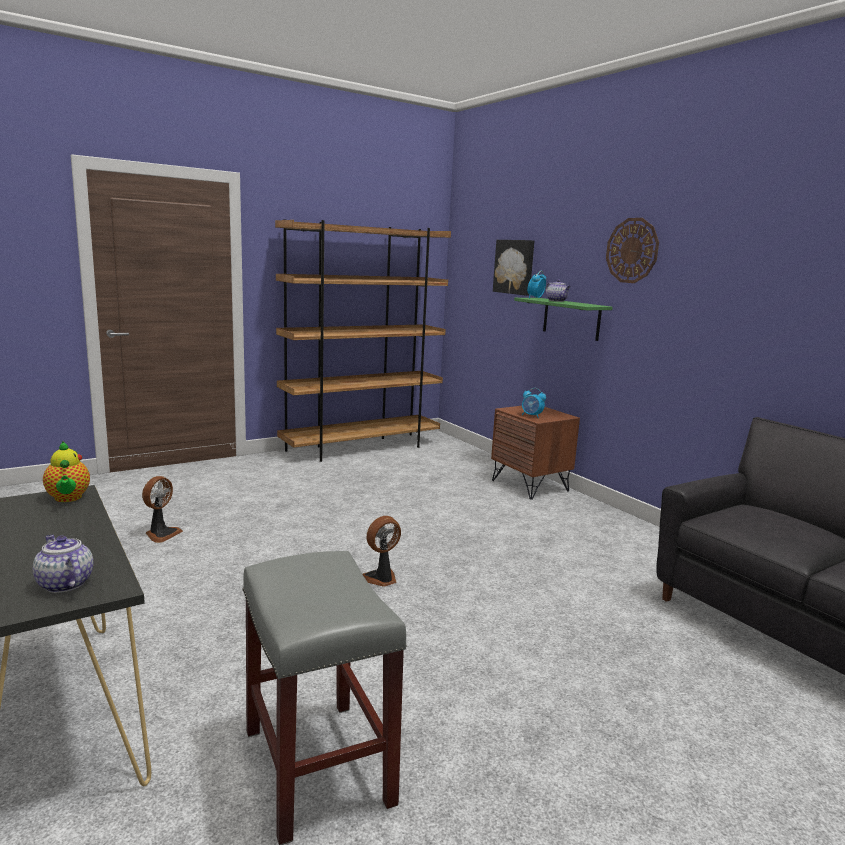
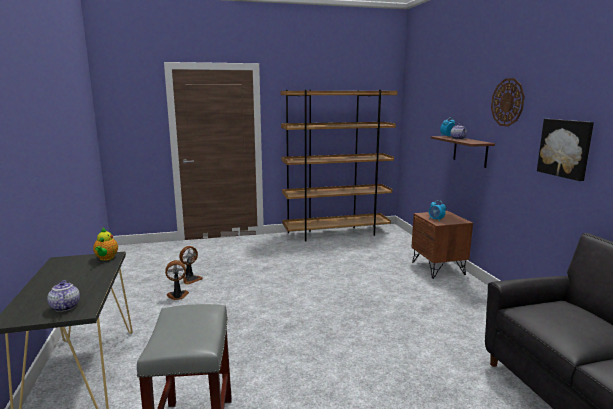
camera: 20 degrees right, 0 degrees up
(381, 579) = (298, 322): fan -> fan (177, 296)
(514, 267) = (438, 114): picture -> picture (565, 148)
(571, 318) = (470, 151): green shelf -> brown shelf

